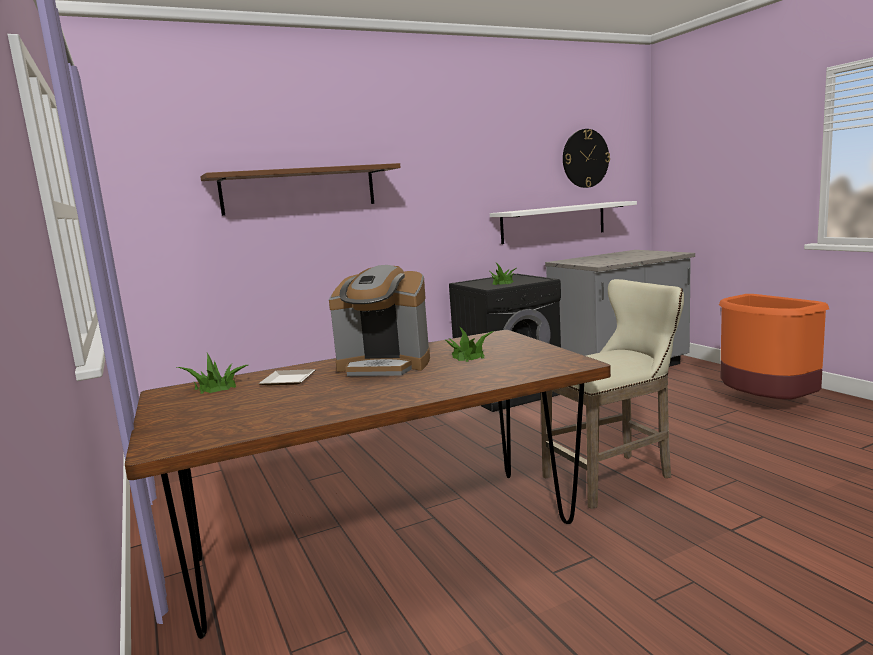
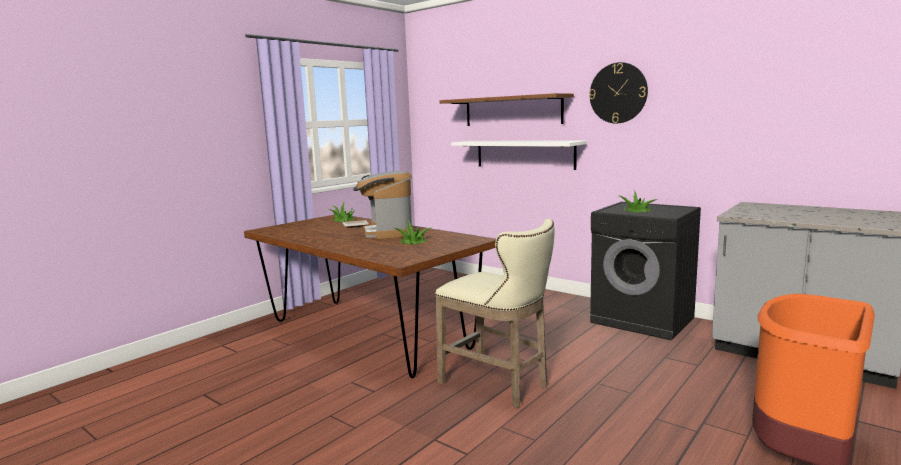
camera: 65 degrees right, 0 degrees up
(553, 222) = (765, 158): white shelf -> white shelf (524, 154)
(585, 158) = (832, 81): wall clock -> wall clock (618, 93)

